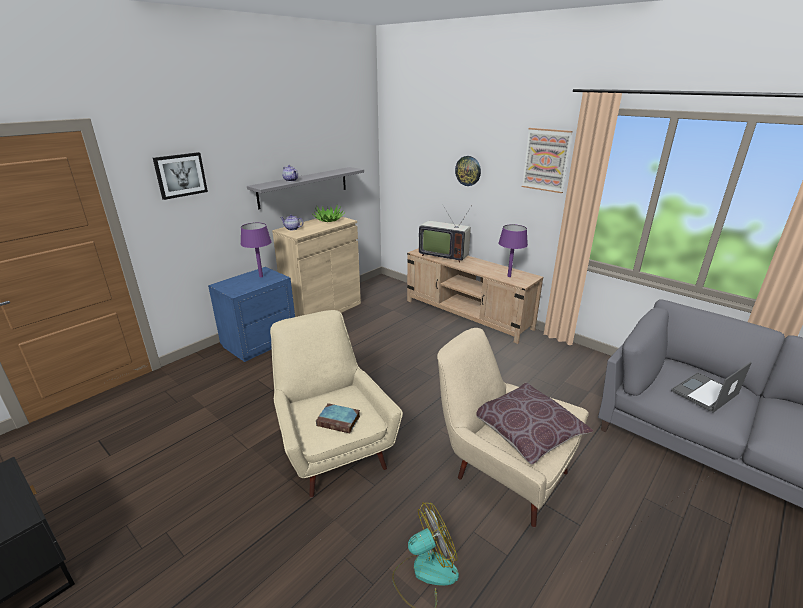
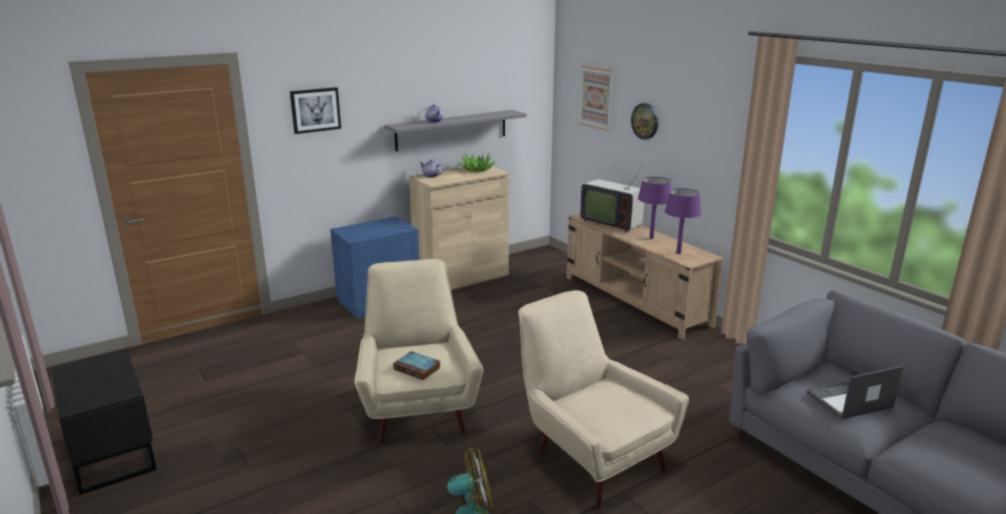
camera: 15 degrees right, 5 degrees down
(261, 276) = (387, 225): purple table lamp -> purple table lamp (651, 238)
(526, 431) = (609, 405): brown pillow -> none
(546, 160) = (726, 112): picture -> picture (596, 97)

